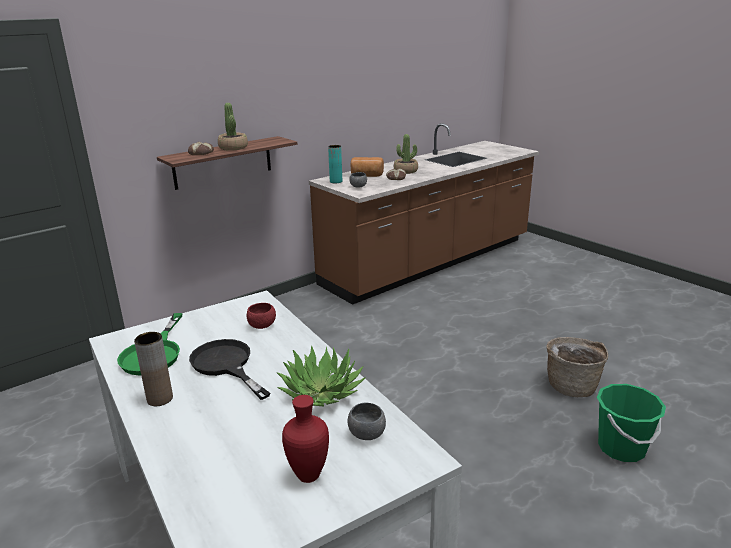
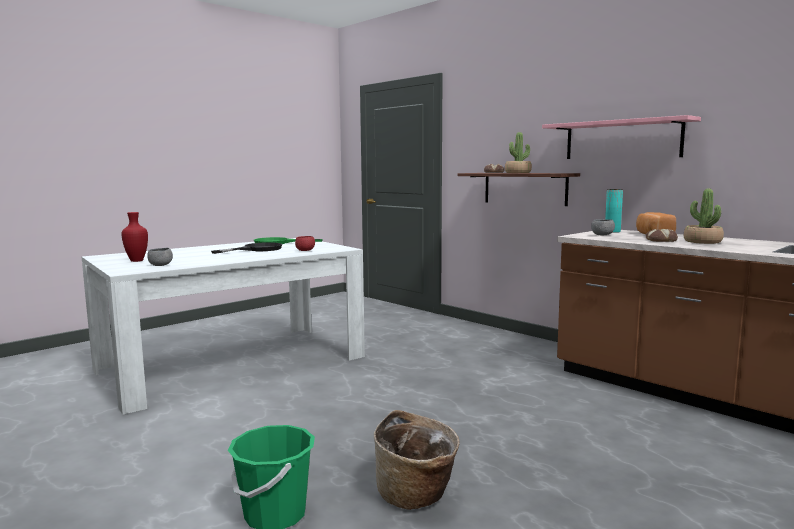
camera: 85 degrees right, 15 degrees down
(160, 399) = (229, 246): brown vase -> none
(309, 100) = (622, 140): none -> pink shelf
(321, 392) = (212, 259): potted plant -> none

